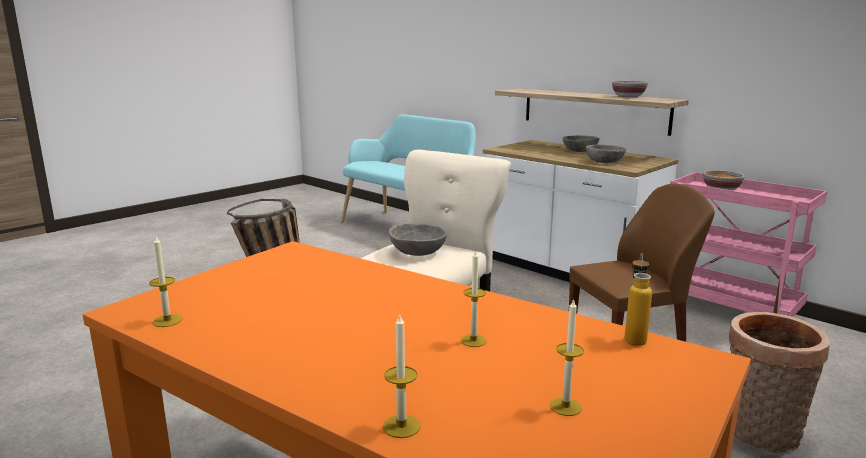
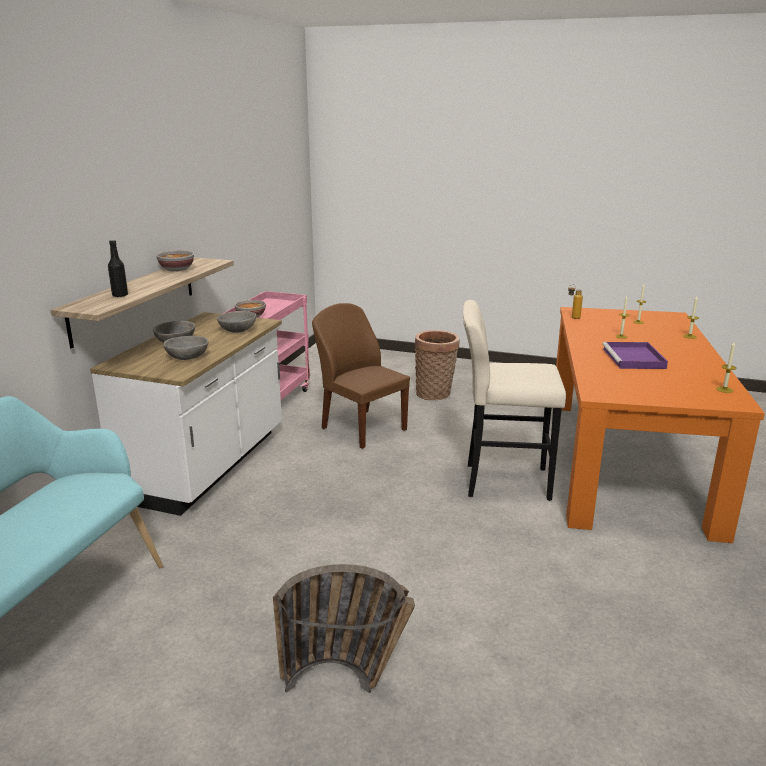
camera: 115 degrees left, 5 degrees up
(356, 308) = (634, 359): none -> purple tray
(417, 252) = (523, 373): grey bowl -> grey bowl (187, 357)
(542, 92) = (120, 295): none -> black bottle

